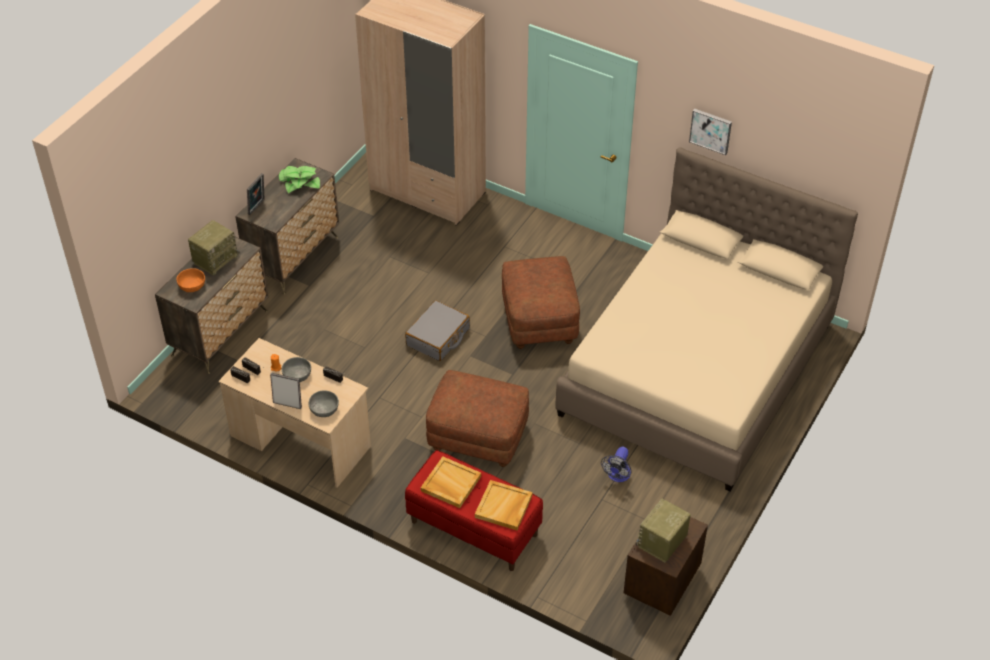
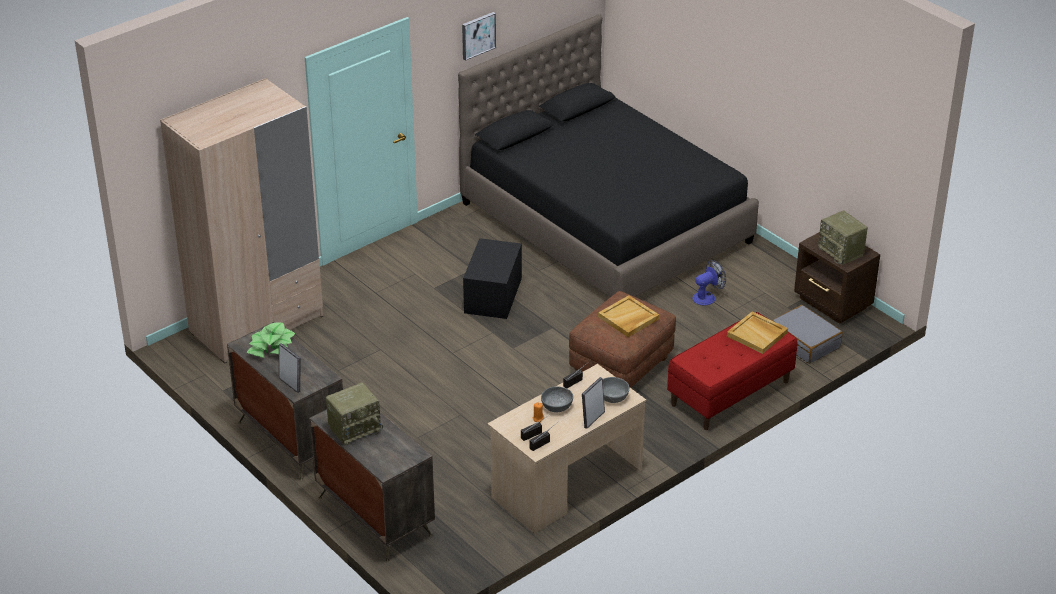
camera: 70 degrees left, 10 degrees down
(192, 285) = (387, 452): orange bowl -> none
(215, 259) = (355, 428): radio -> radio turned 90 degrees clockwise
(438, 337) = (476, 362): grey suitcase -> grey suitcase (805, 342)
(450, 484) = (716, 359): beige tray -> beige tray (628, 318)
(539, 321) = (493, 295): brown ottoman -> black storage box
(617, 476) = (707, 297): fan -> fan turned 75 degrees counterclockwise
(697, 369) = (605, 222): beige bed -> black bed

